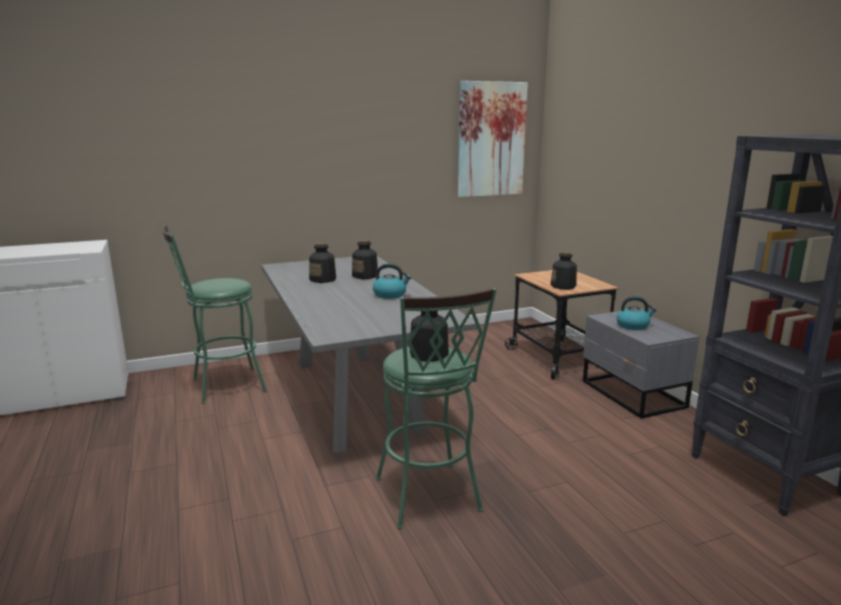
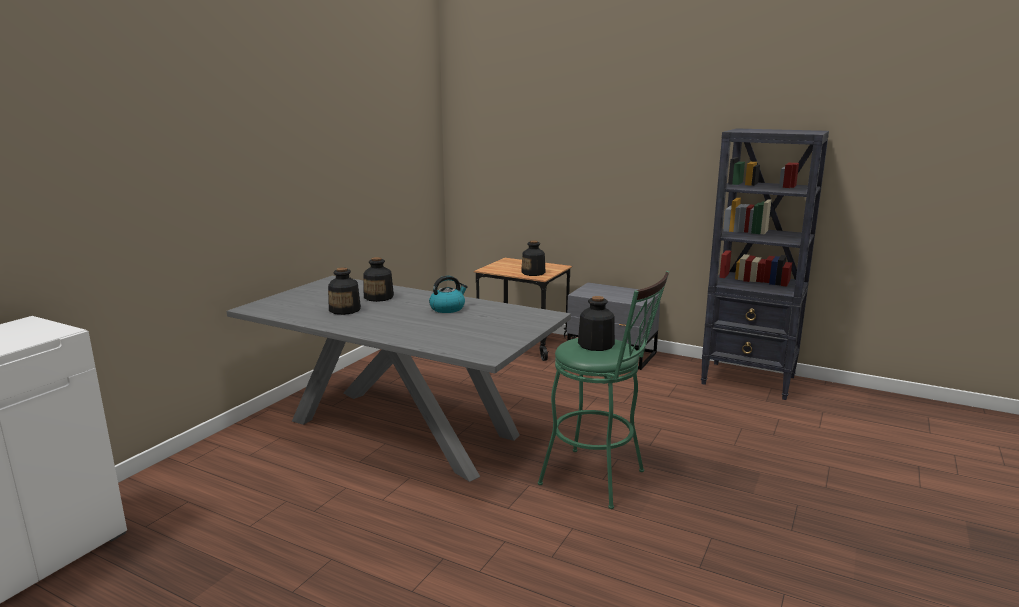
camera: 40 degrees left, 0 degrees up
(221, 386) = (239, 473): green stool -> none
(491, 139) = (409, 136): picture -> none
(633, 325) = (611, 294): kettle -> none

